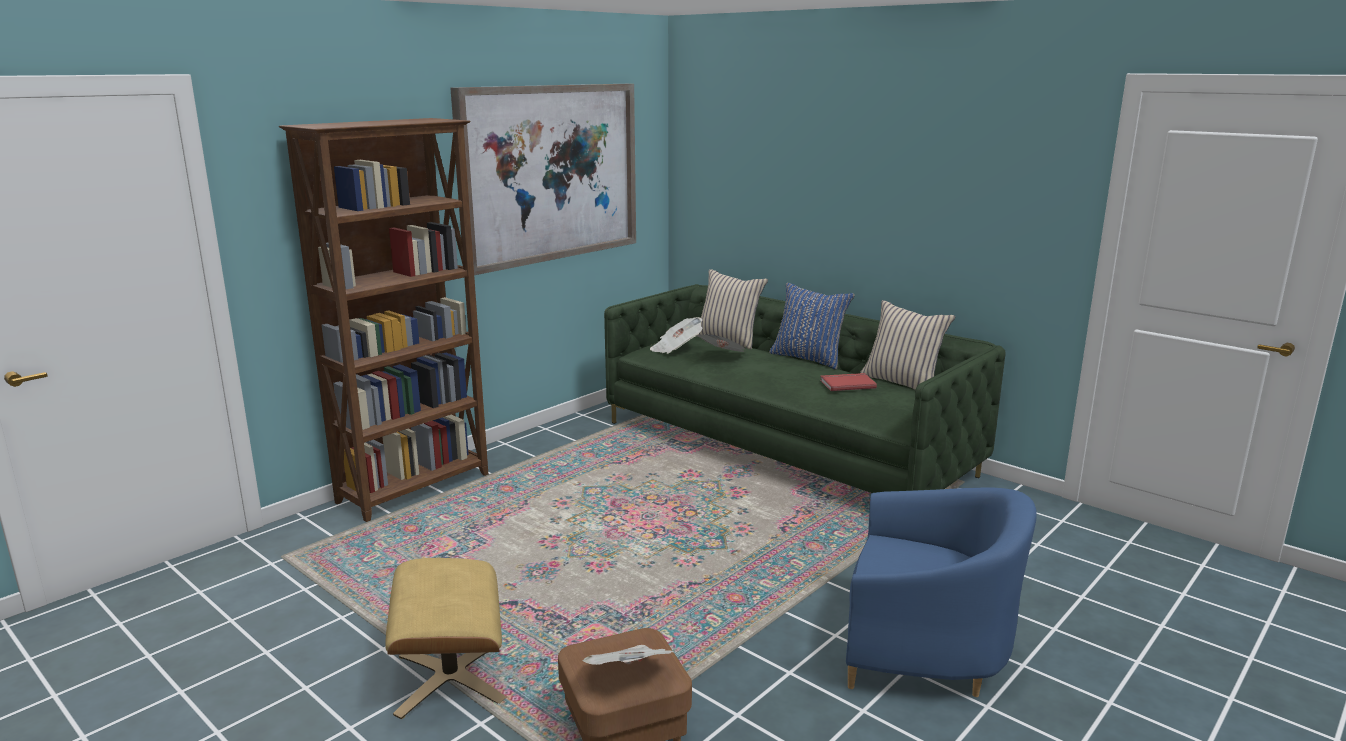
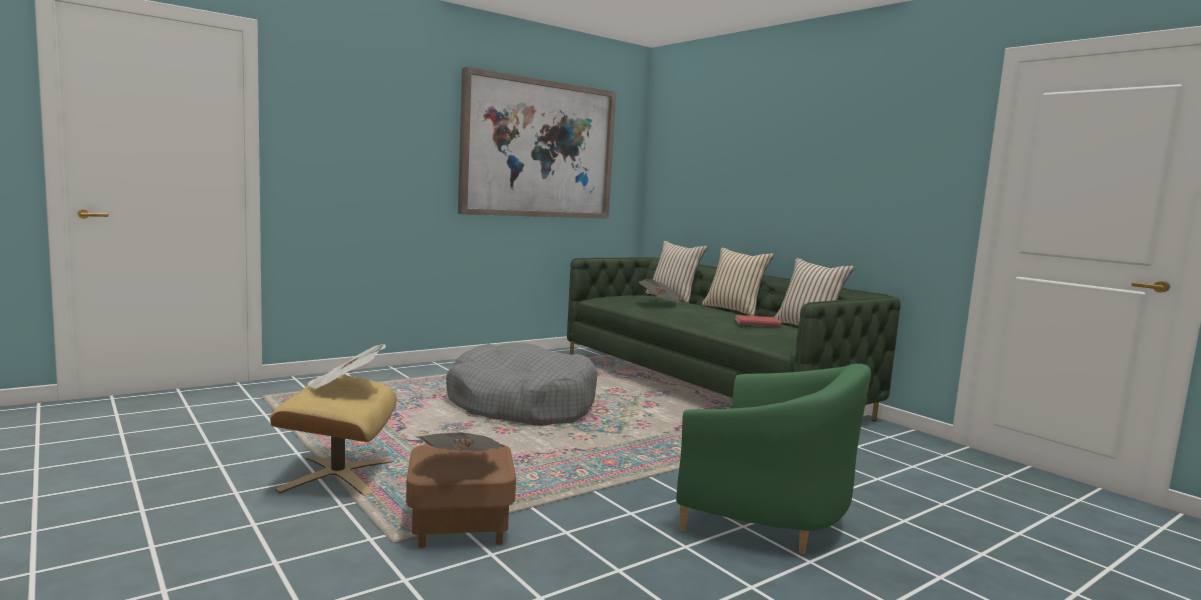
camera: 10 degrees right, 10 degrees down
(416, 488) = (391, 374): brown bookcase -> none
(596, 517) = (521, 405): none -> grey dog bed
(676, 349) = (626, 298): newspaper -> newspaper (344, 386)
(809, 358) = (734, 310): blue pillow -> beige pillow
(923, 651) = (765, 517): blue armchair -> green armchair

